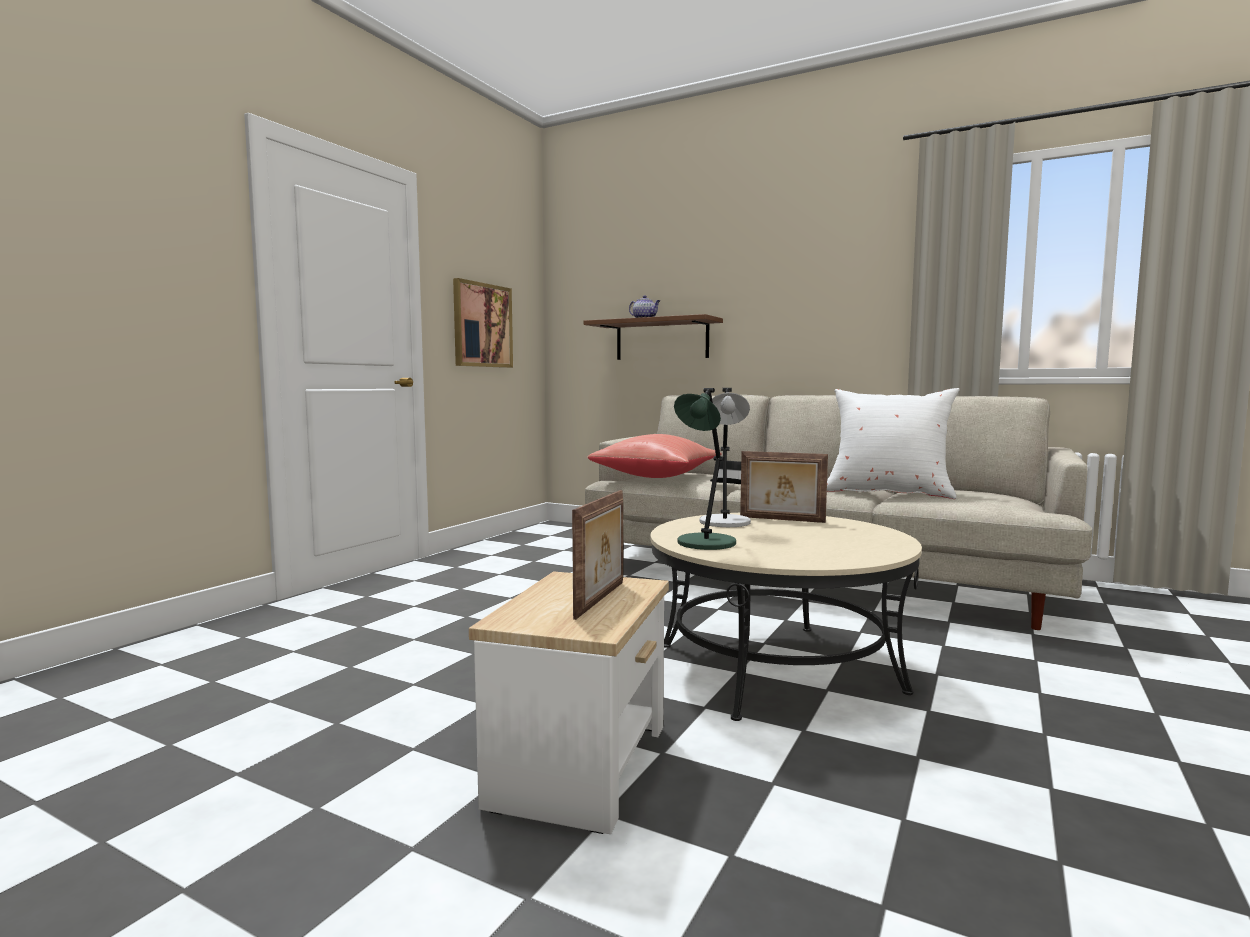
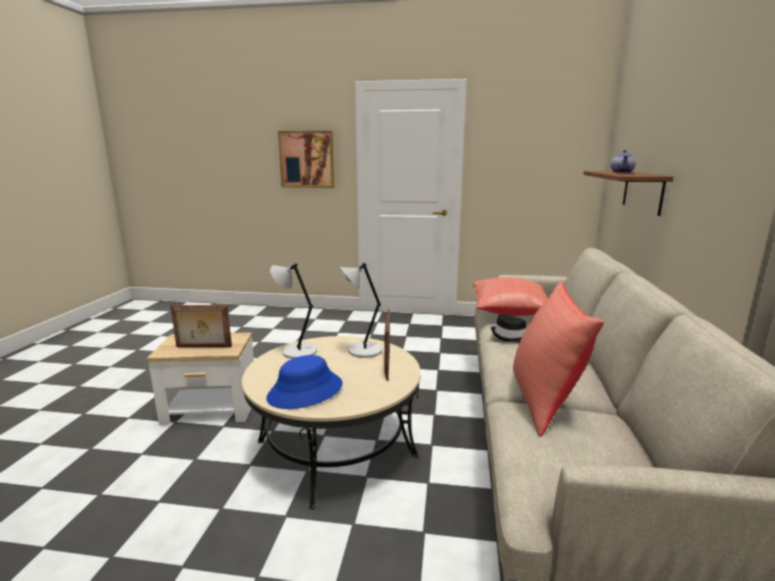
camera: 70 degrees right, 10 degrees up
(482, 325) = (522, 173): picture -> picture (307, 159)
(705, 544) = (297, 351): green table lamp -> grey table lamp
(850, 546) = (305, 391): none -> blue hat
(888, 492) = (544, 400): white pillow -> red pillow

